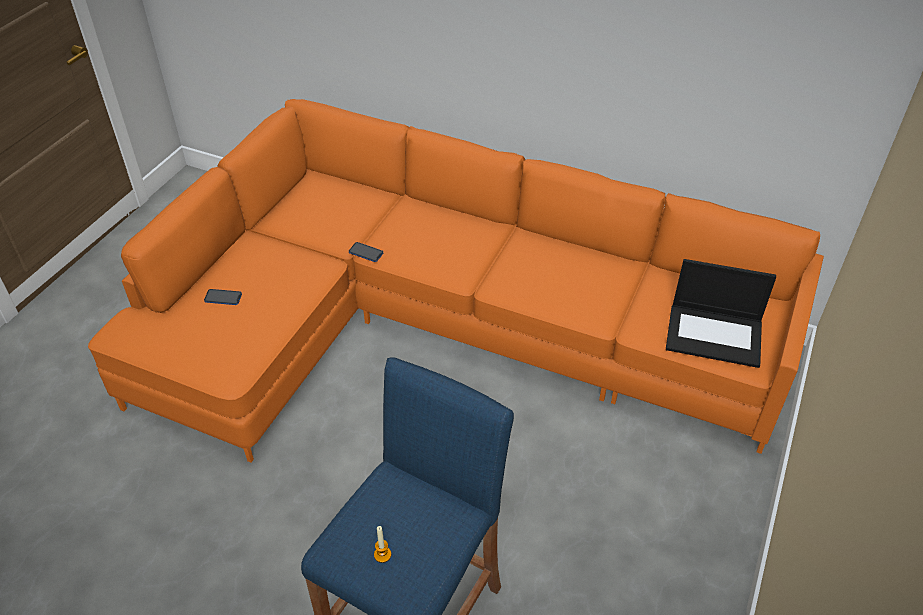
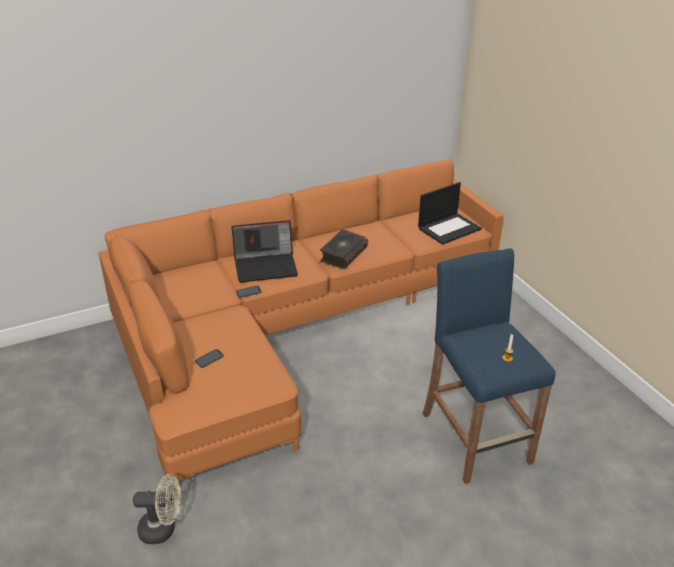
camera: 50 degrees left, 10 degrees down
(69, 432) = (163, 529): none -> beige fan
(426, 235) = (266, 266): none -> laptop
(524, 277) = (343, 255): none -> book

